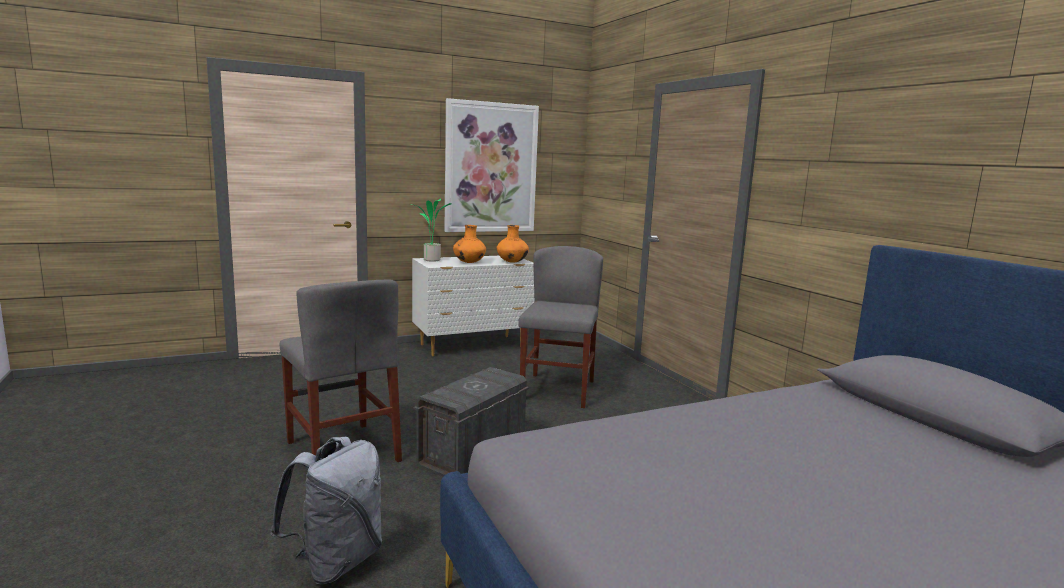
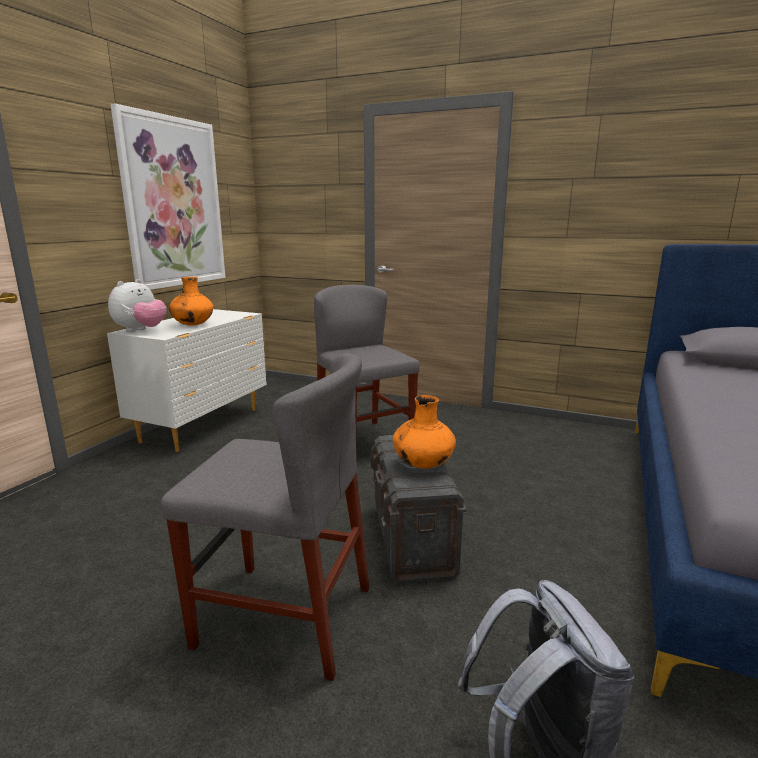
camera: 40 degrees left, 5 degrees up
(431, 260) = (141, 331): potted plant -> plush toy
(512, 262) = (235, 316): orange vase -> orange vase (422, 464)

